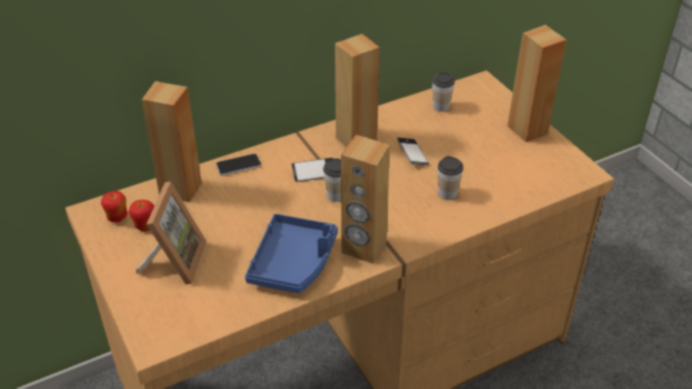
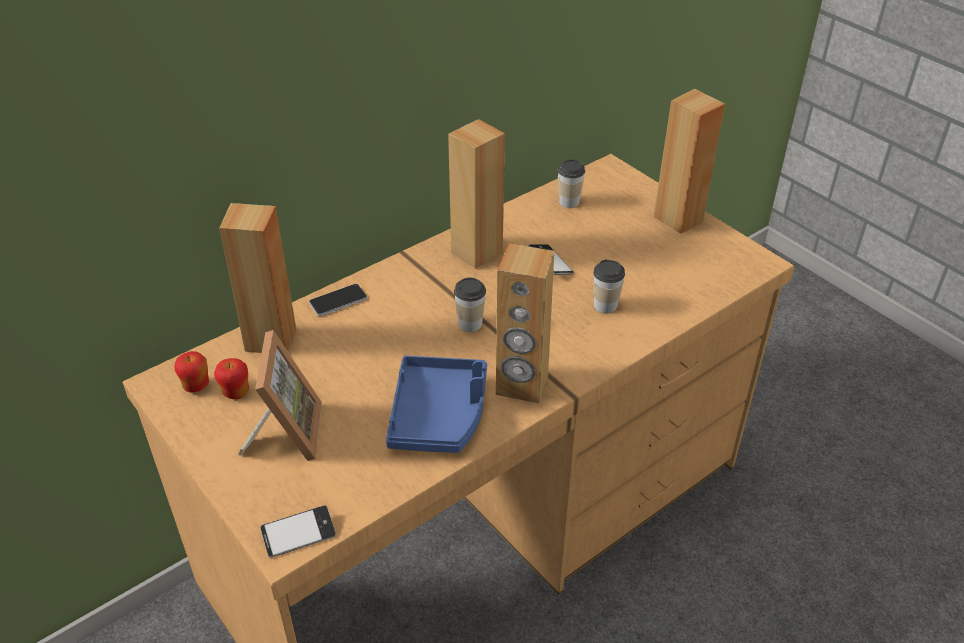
camera: 10 degrees left, 0 degrees up
(314, 173) = (436, 299): phone -> phone (298, 535)

